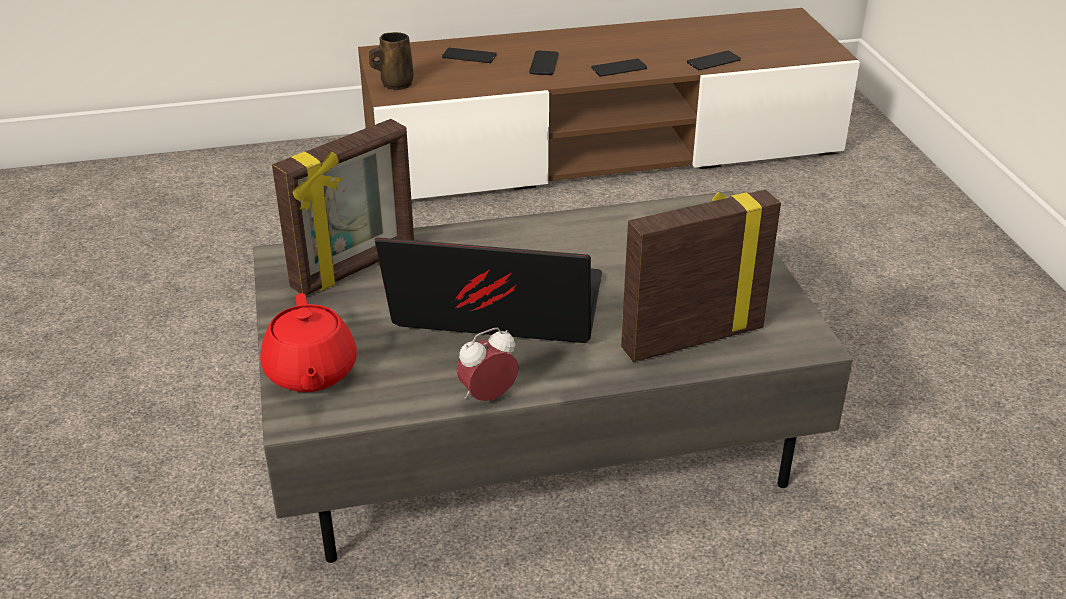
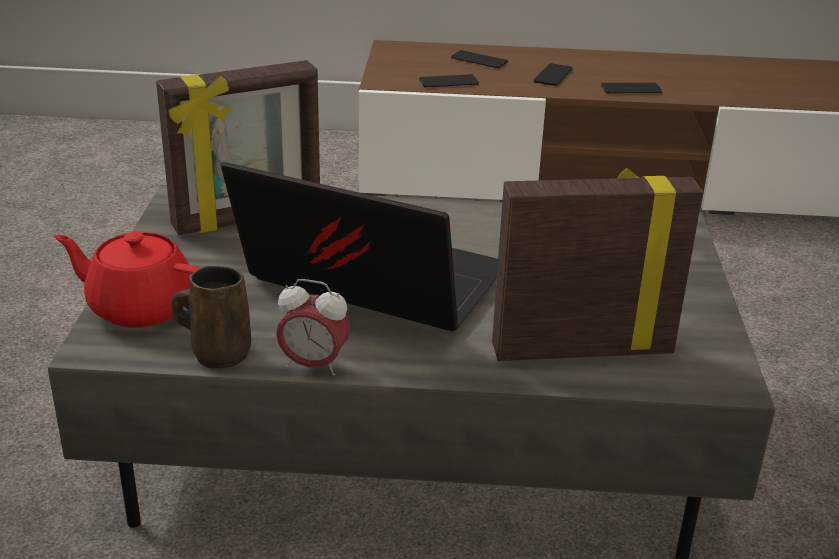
camera: 15 degrees right, 5 degrees down
(310, 373) = (140, 307): red teapot -> red teapot turned 105 degrees clockwise
(395, 84) = (391, 73): brown mug -> brown mug (218, 354)
(488, 396) = (313, 365): alarm clock -> alarm clock turned 150 degrees counterclockwise
(713, 61) = (739, 96): phone -> phone (448, 82)

